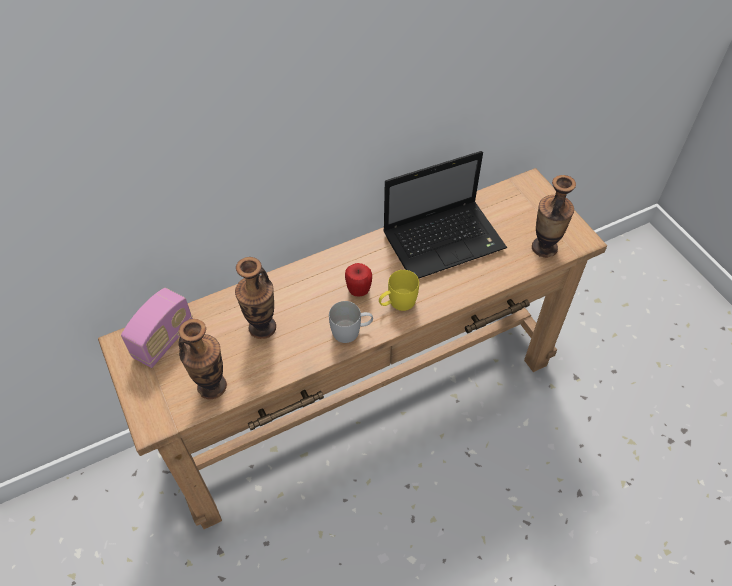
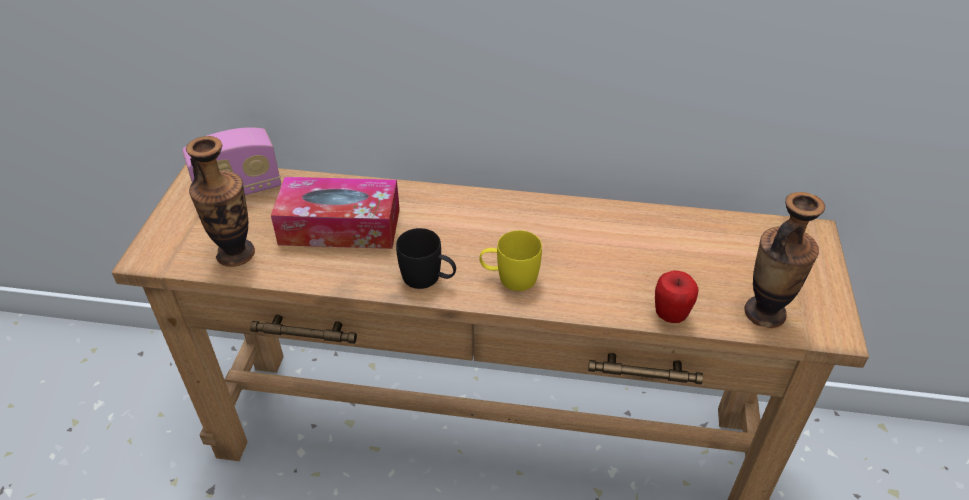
camera: 35 degrees right, 10 degrees down
(262, 327) = (340, 226): vase -> tissue box
(351, 331) = (428, 279): white mug -> black mug
(358, 290) = (478, 243): apple -> apple (671, 315)
(445, 240) = (634, 242): laptop -> none

